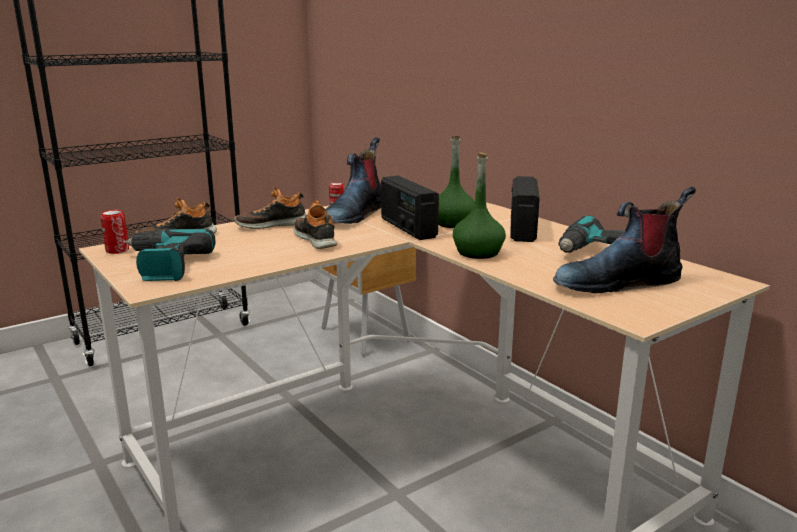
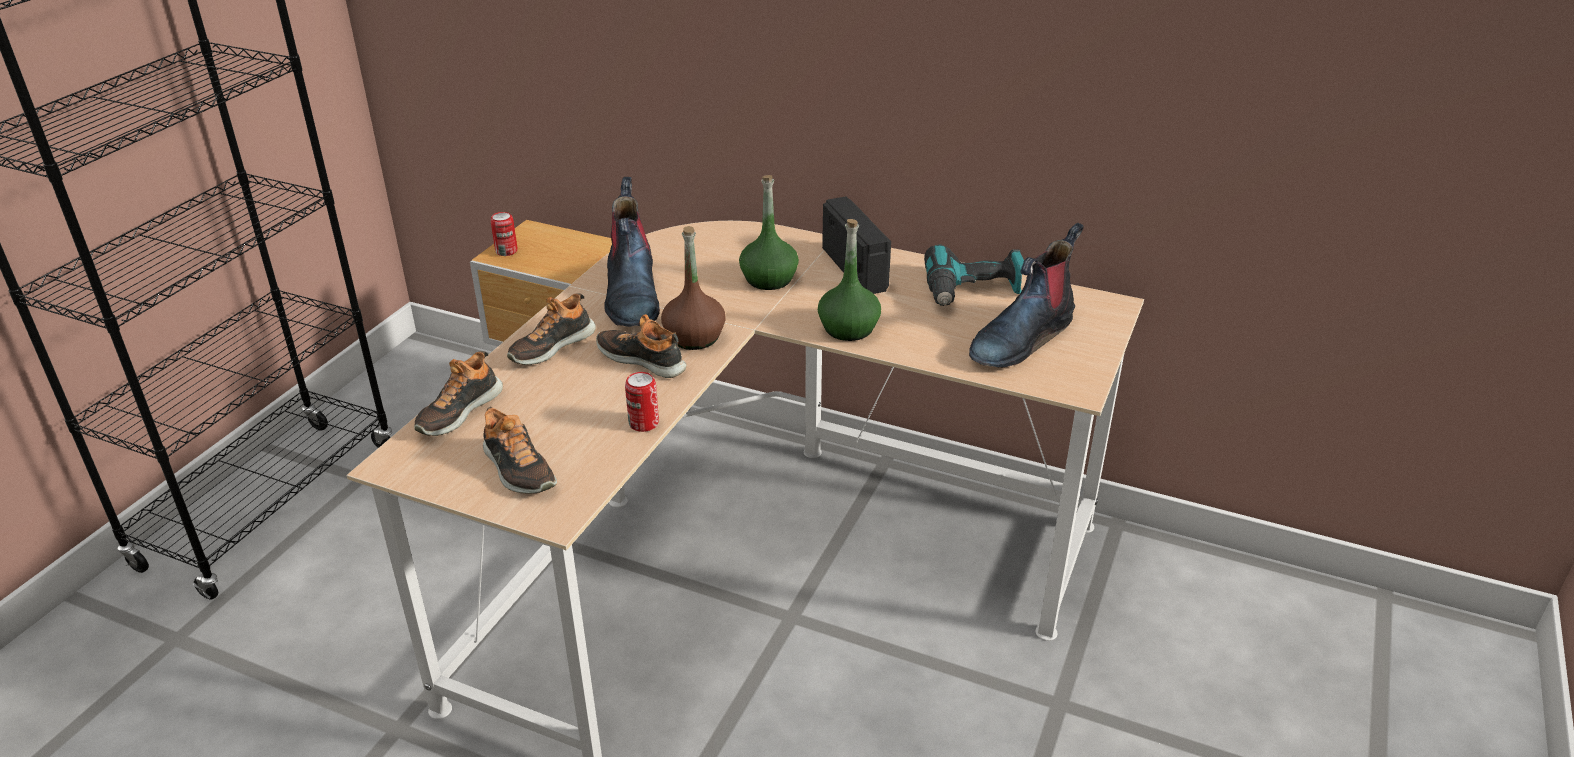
camera: 30 degrees left, 15 degrees up
(117, 250) = (411, 462): can -> can (643, 423)
(164, 266) = (518, 470): power drill -> shoe
(364, 237) = (694, 337): none -> brown bottle
(407, 228) = (726, 304): radio -> none

